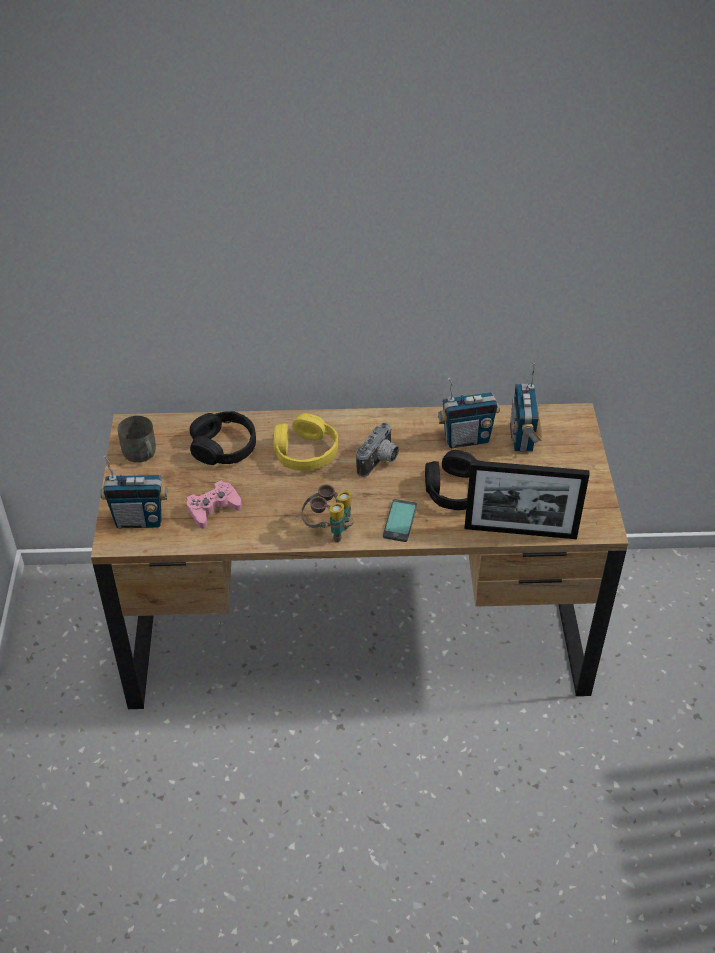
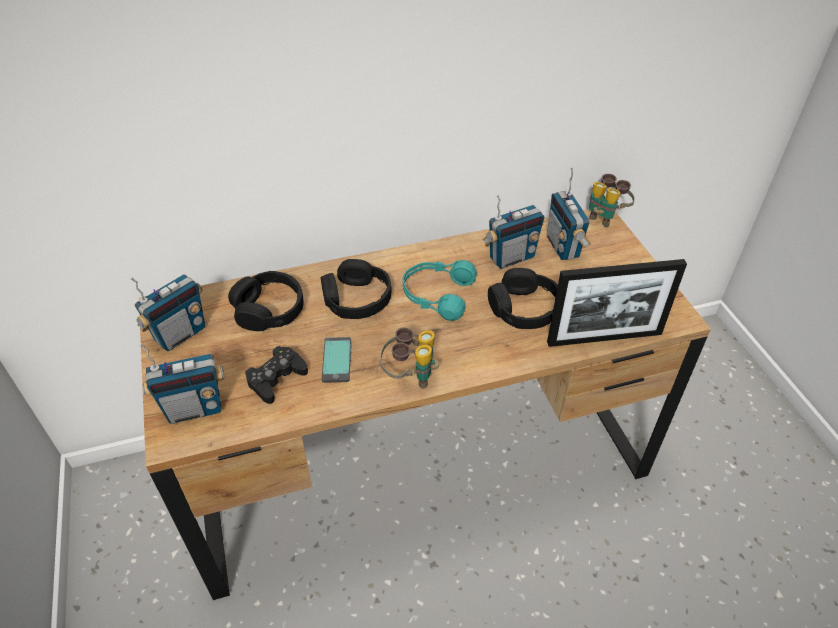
camera: 15 degrees left, 0 degrees up
(141, 454) = (180, 334): grey mug -> radio
(213, 508) = (276, 378): pink game controller -> black game controller
(305, 452) = (356, 299): yellow headphones -> black headphones
(380, 462) = (436, 295): camera -> turquoise headphones
(400, 521) = (481, 352): phone -> phone (337, 360)
(580, 414) = (605, 217): none -> binoculars

